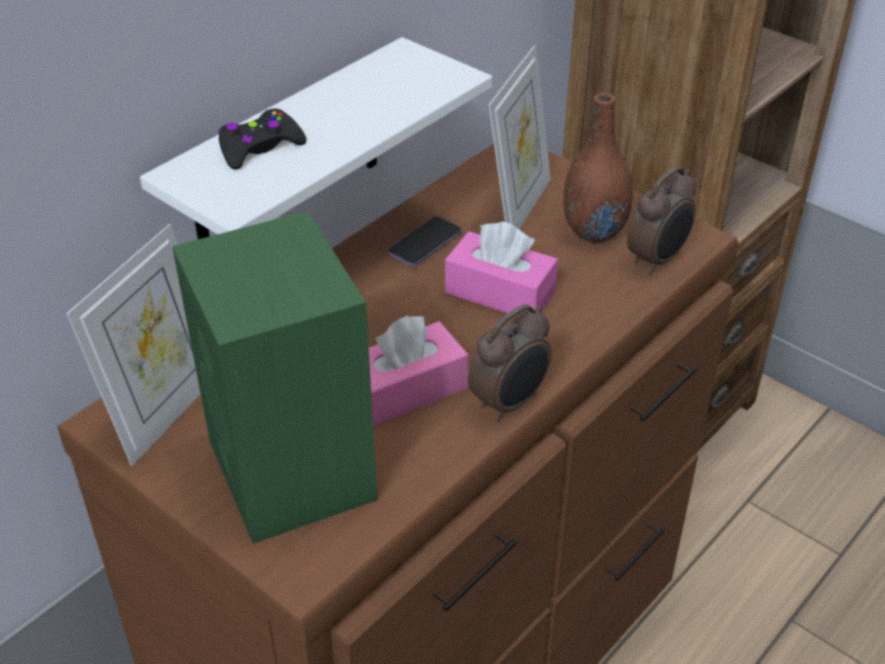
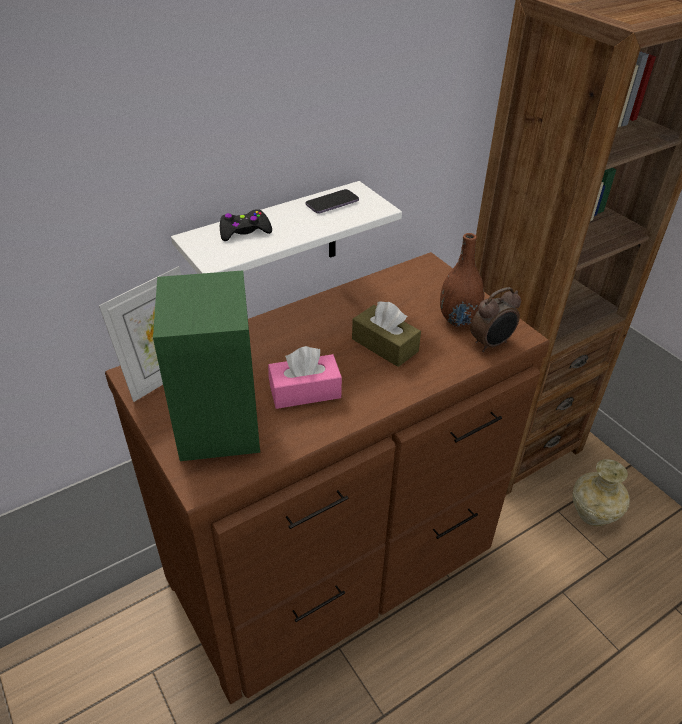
camera: 15 degrees right, 0 degrees up
(425, 243) = (352, 308): phone -> phone (332, 203)
(500, 292) = (384, 345): pink tissue box -> brown tissue box
(510, 403) = (363, 412): alarm clock -> none
(518, 208) = (417, 297): picture frame -> none
(797, 494) = (592, 514): none -> beige vase

